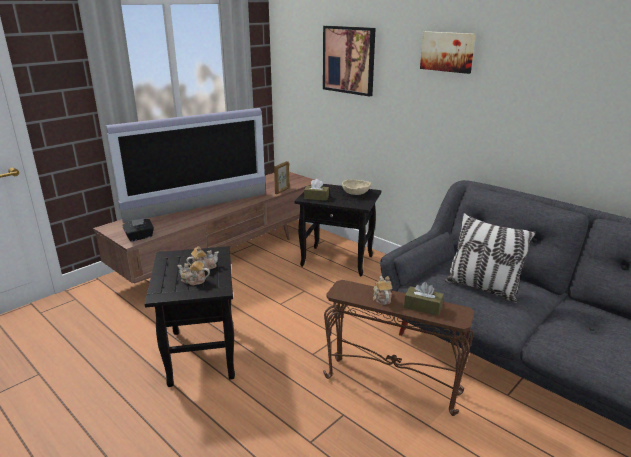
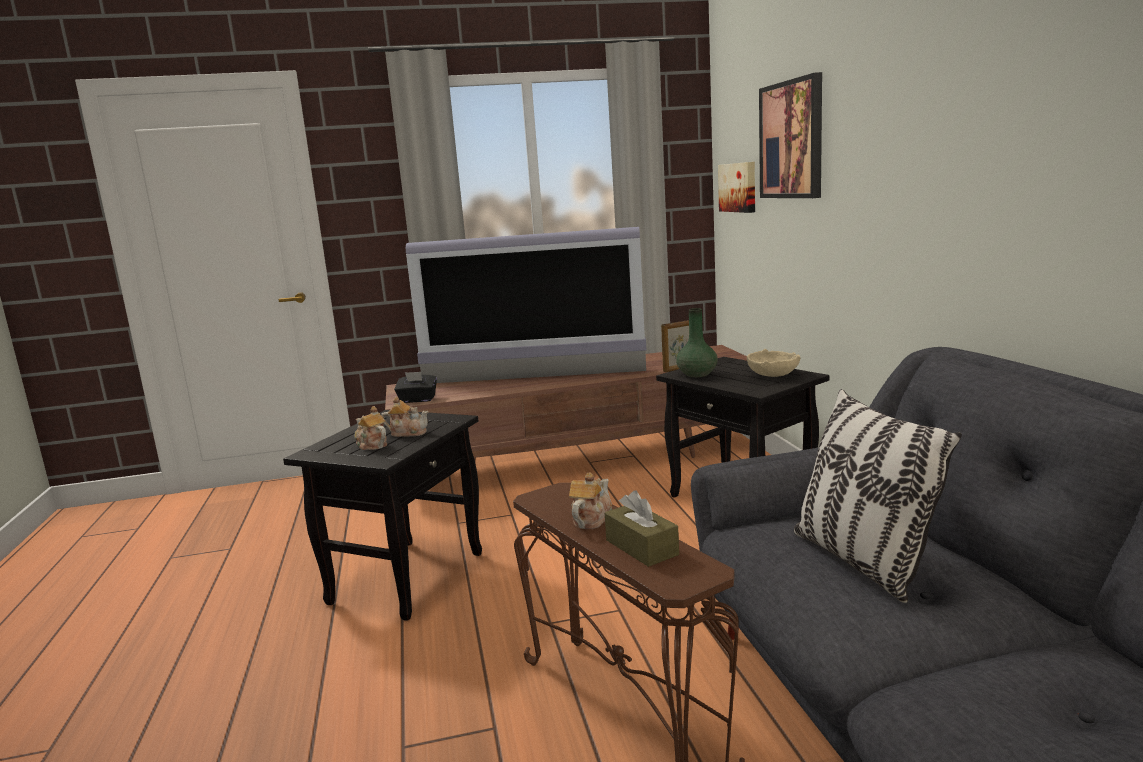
camera: 35 degrees right, 10 degrees down
(316, 197) = (696, 374): brown tissue box -> green vase
(447, 51) = (920, 85): picture -> picture (739, 187)

